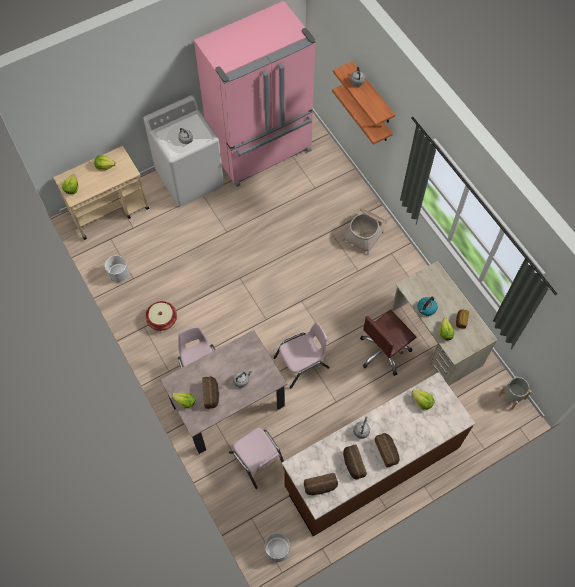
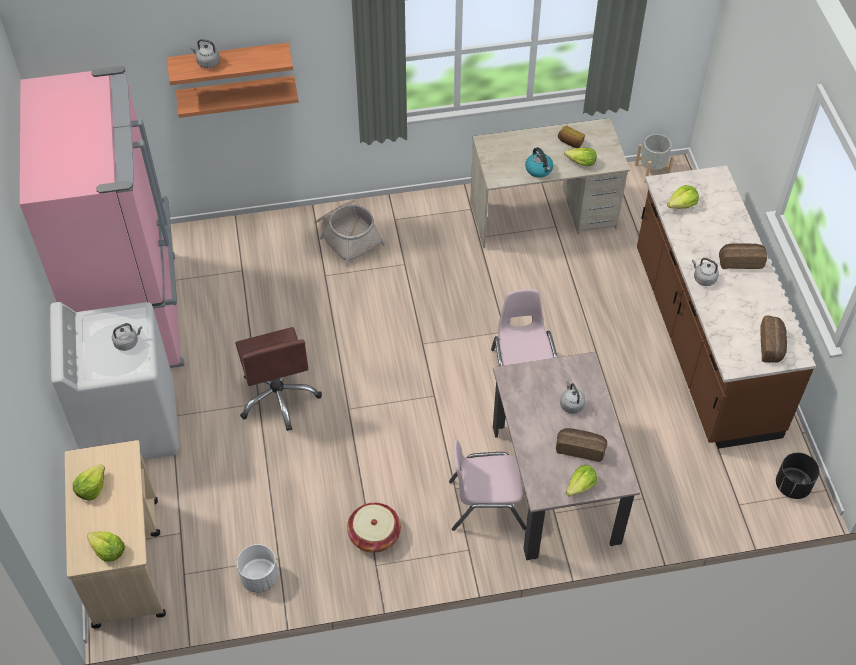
camera: 70 degrees left, 10 degrees down
(257, 460) = (654, 471): pink chair -> none
(277, 550) = (793, 486): white planter -> black planter
(353, 464) = (749, 302): bread -> none
(384, 352) = (541, 275): brown office chair -> brown office chair (279, 397)

